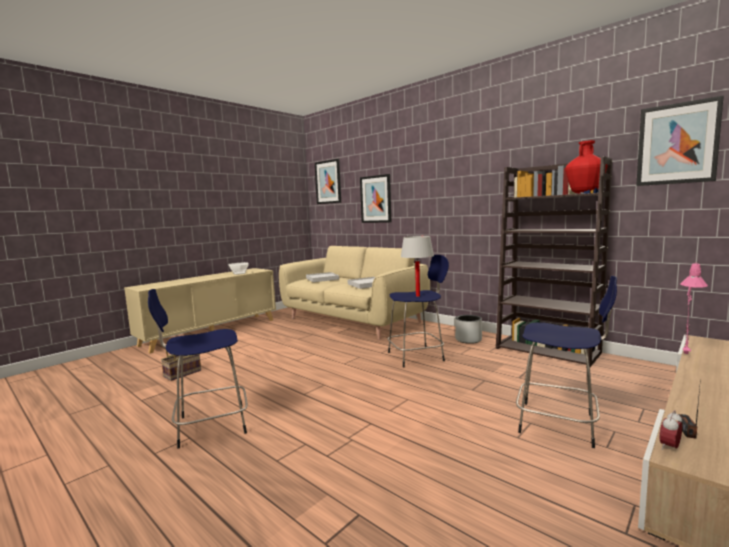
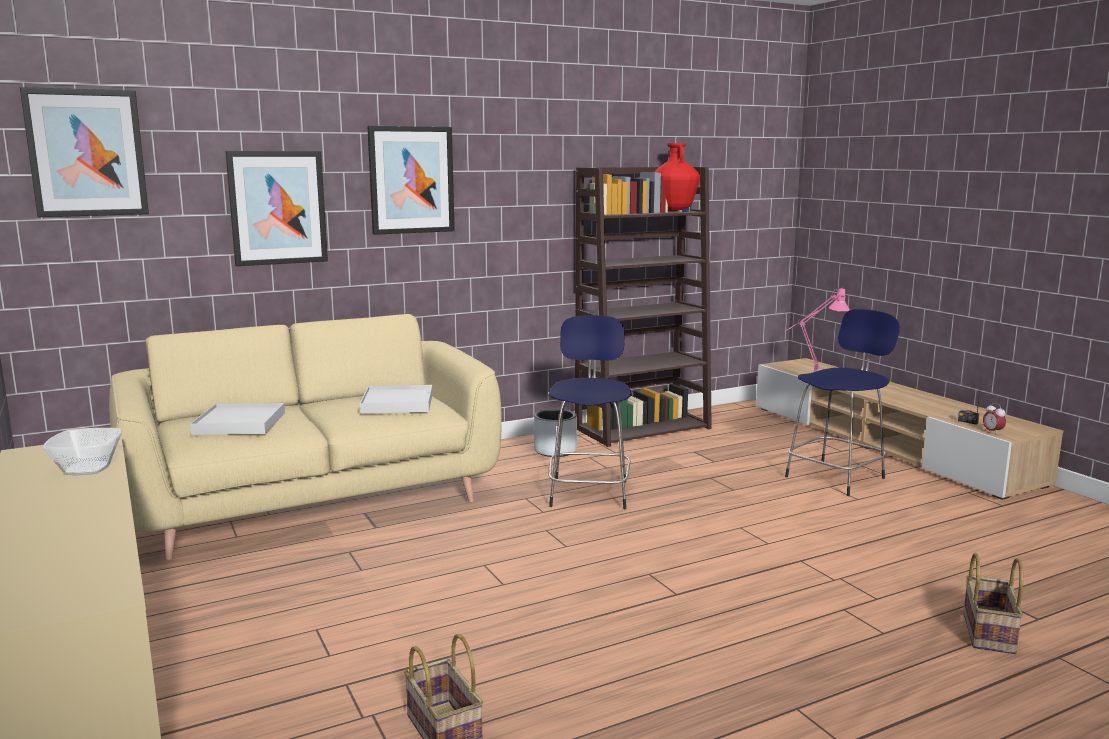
camera: 70 degrees left, 5 degrees up
(209, 425) = (758, 688): blue stool -> none
(290, 509) = (986, 632): none -> basket
(418, 296) = (598, 389): white table lamp -> none
(677, 144) = (732, 157): picture -> picture (411, 180)

